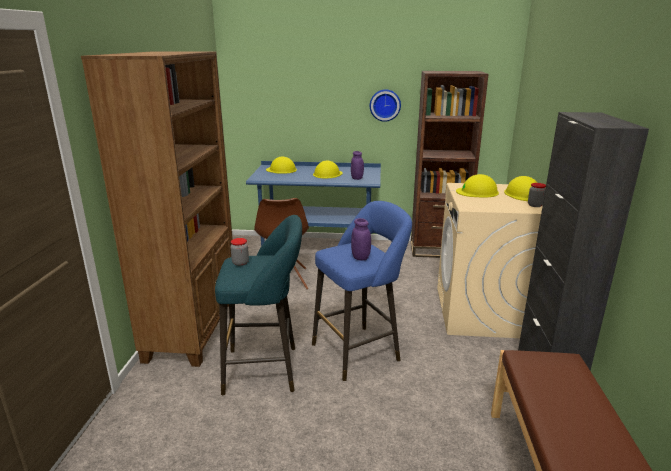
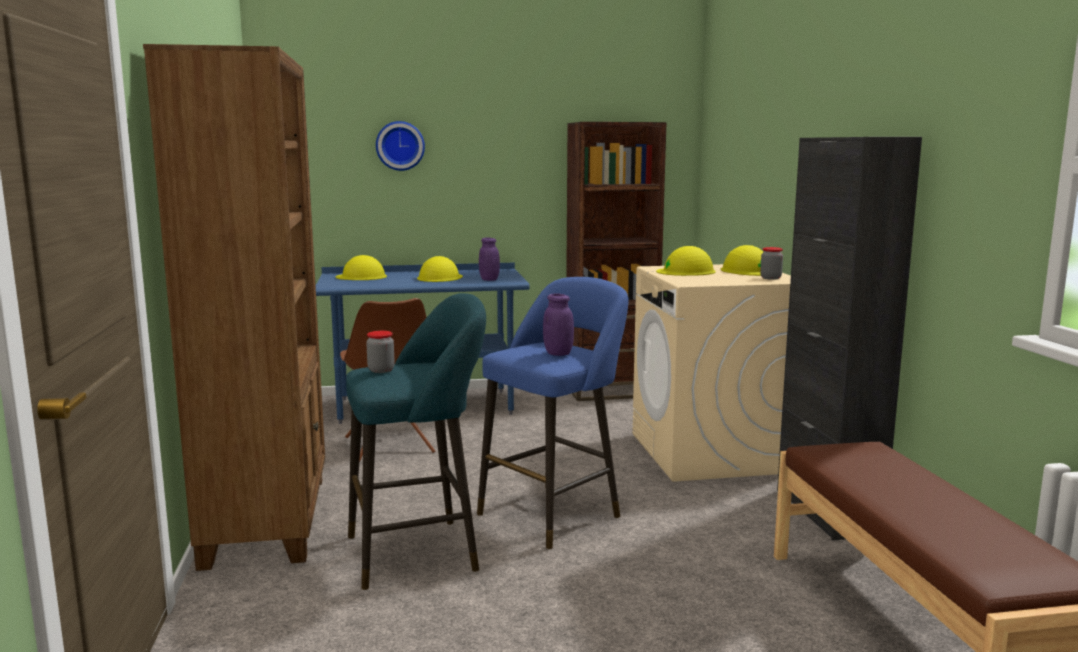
camera: 15 degrees left, 10 degrees down
(385, 105) = (516, 174): wall clock -> wall clock (400, 146)

